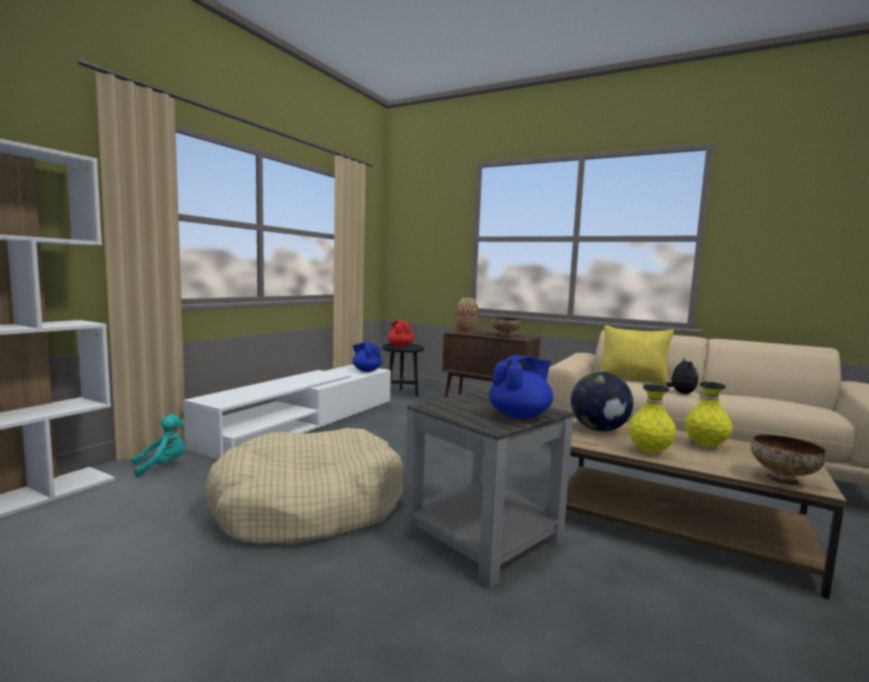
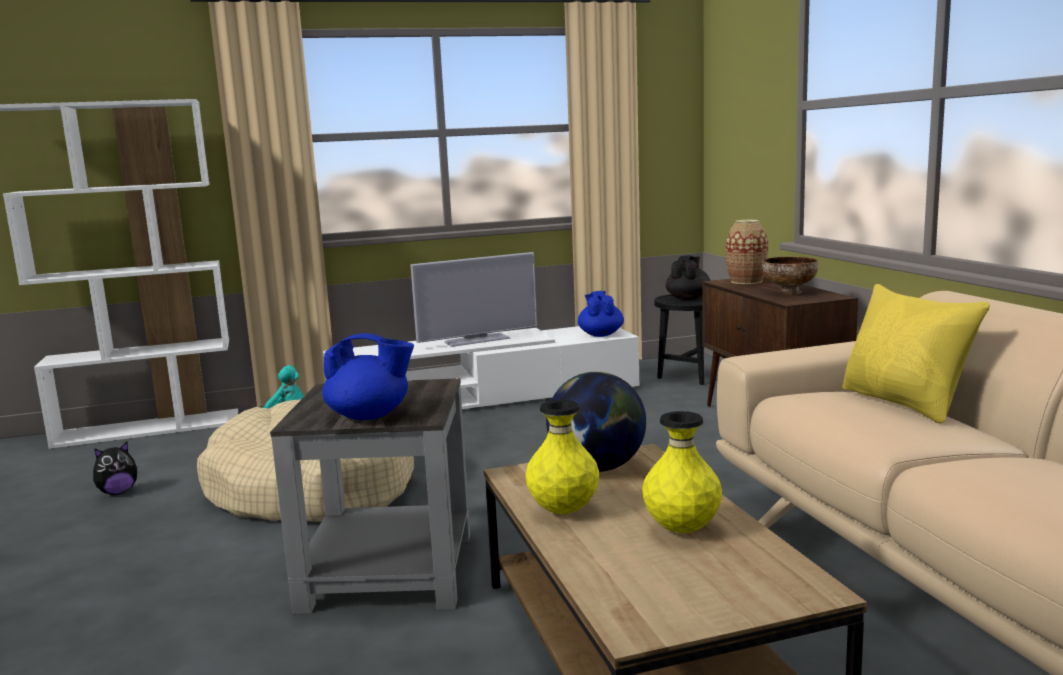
camera: 45 degrees right, 5 degrees up
(299, 380) = (477, 340): none -> television
(400, 346) = (688, 298): red teapot -> black teapot
(681, 393) = (893, 440): plush toy -> plush toy (118, 492)
(783, 480) = (622, 603): bowl -> none

